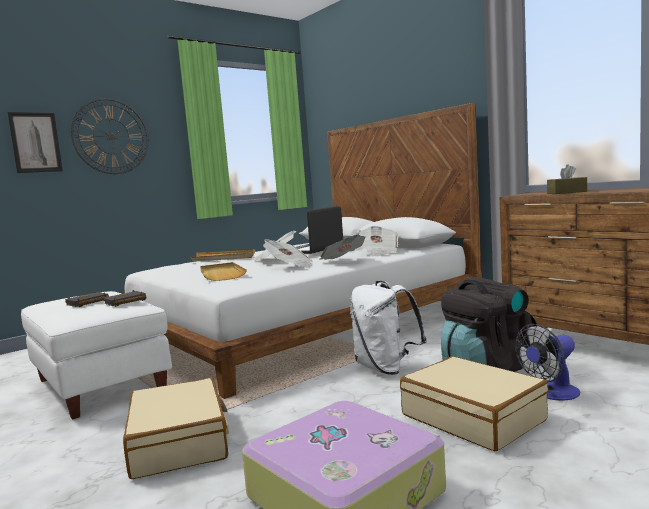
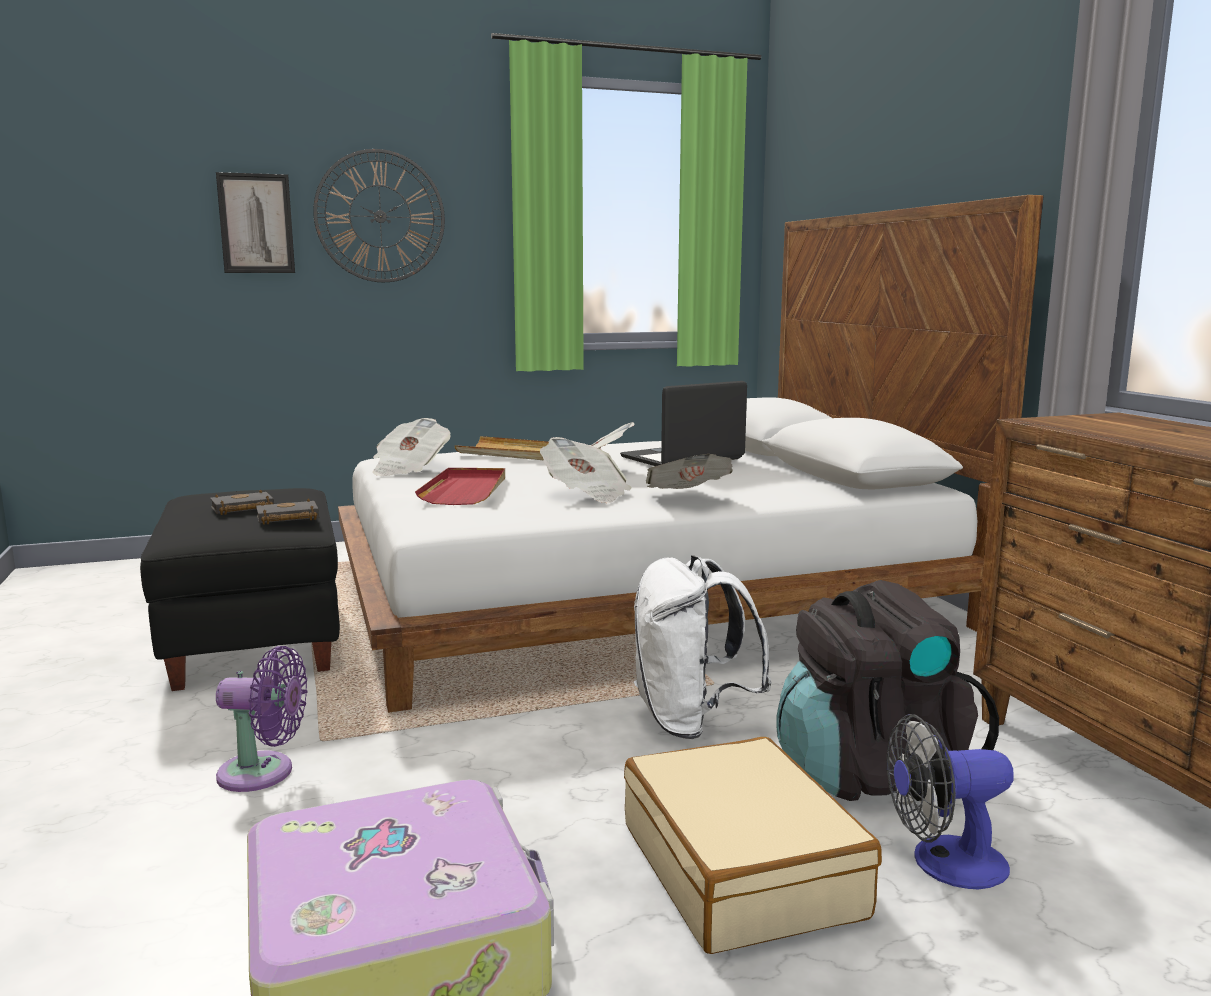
camera: 20 degrees right, 5 degrees up
(101, 384) = (257, 639): white ottoman -> black ottoman
(179, 442) = (263, 773): beige suitcase -> purple fan
(221, 274) = (466, 490): beige tray -> red tray
(378, 253) = (779, 488): newspaper -> newspaper (409, 469)
(566, 192) = (1140, 433): brown tissue box -> none

